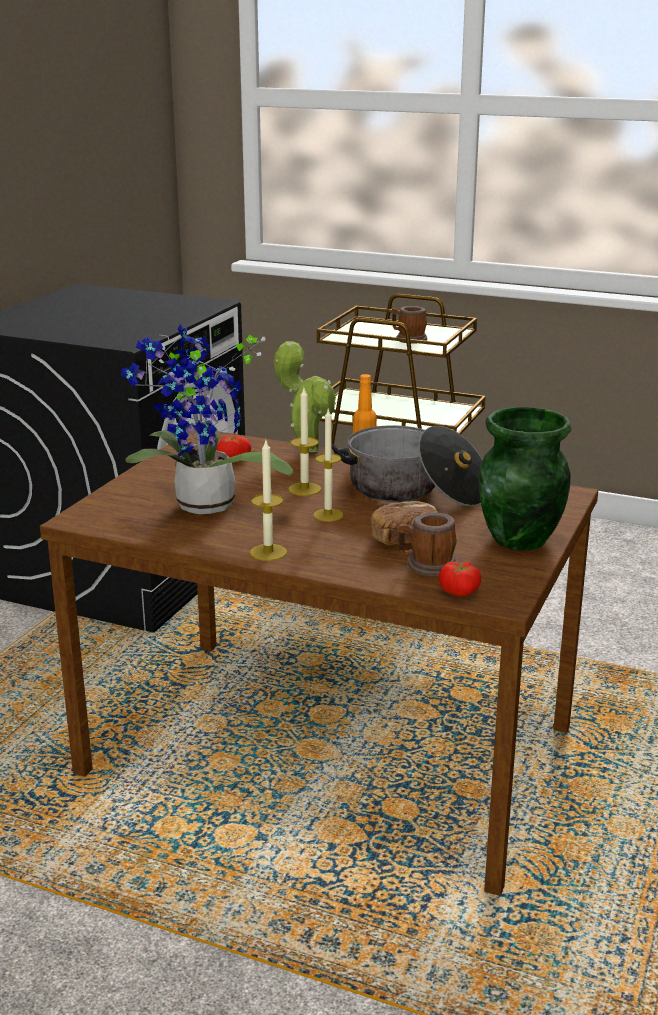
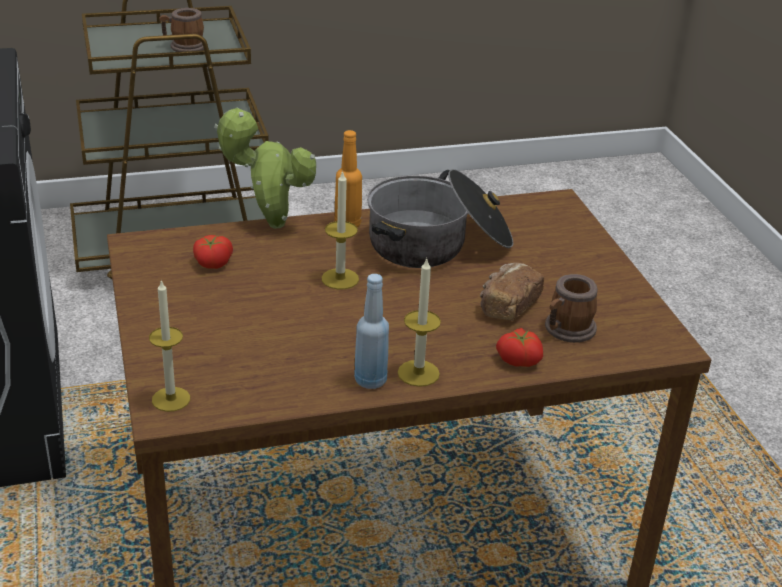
camera: 40 degrees left, 10 degrees up
(202, 508) = (277, 343): potted plant -> none
(228, 545) = (370, 380): none -> blue bottle
(328, 515) = (406, 304): candle -> candle (171, 399)
(460, 591) = (628, 348): tomato -> tomato (519, 359)
(520, 540) = (594, 270): green vase -> none

